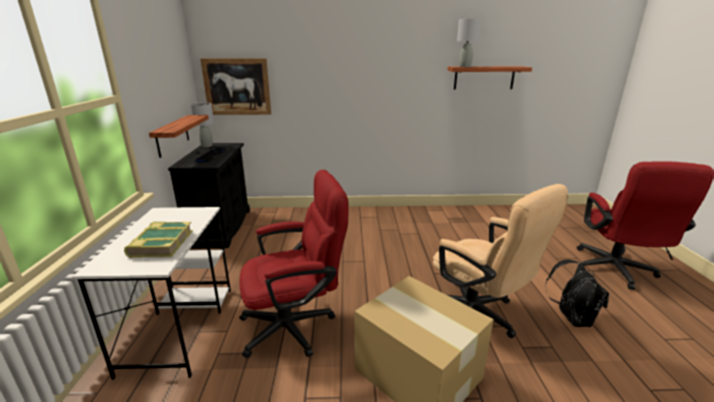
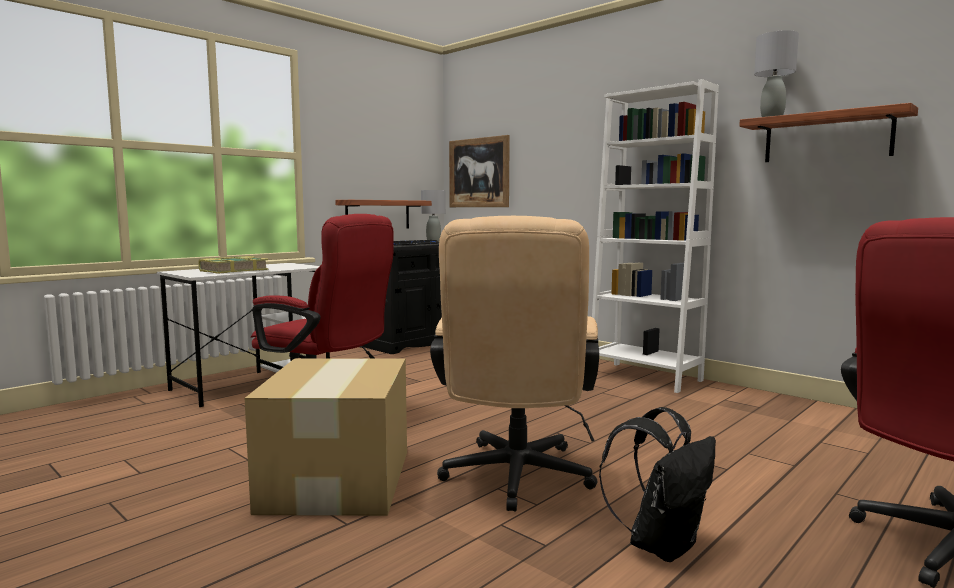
camera: 45 degrees right, 15 degrees down
(395, 214) = (644, 377): none -> white bookcase

